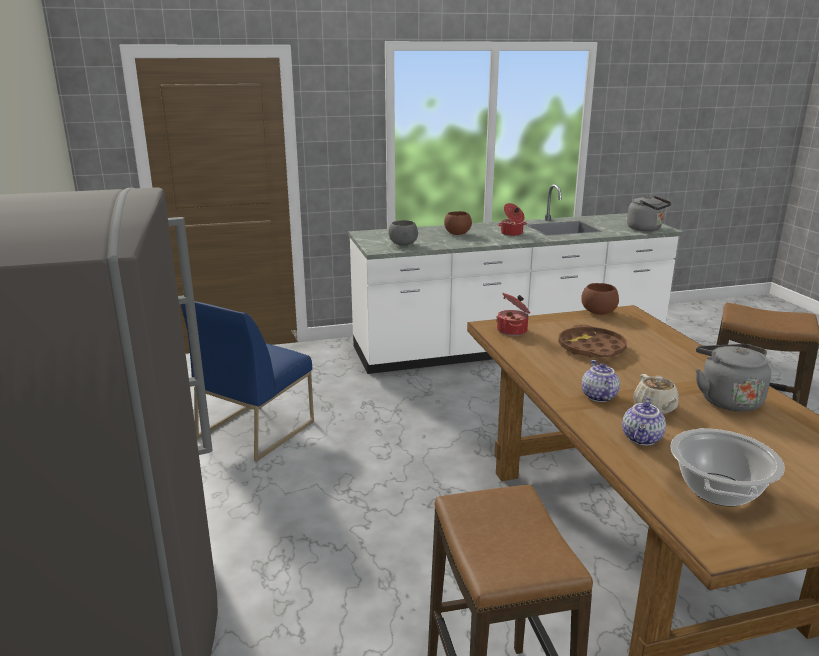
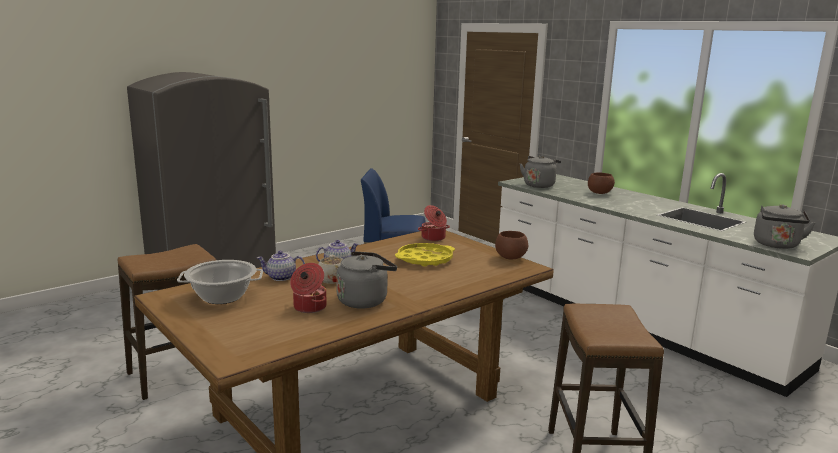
camera: 65 degrees right, 5 degrees down
(403, 244) = (539, 185): grey bowl -> grey kettle
(512, 233) = (637, 205): cooking pot -> cooking pot (309, 307)
(591, 348) = (425, 259): brown tray -> yellow tray

